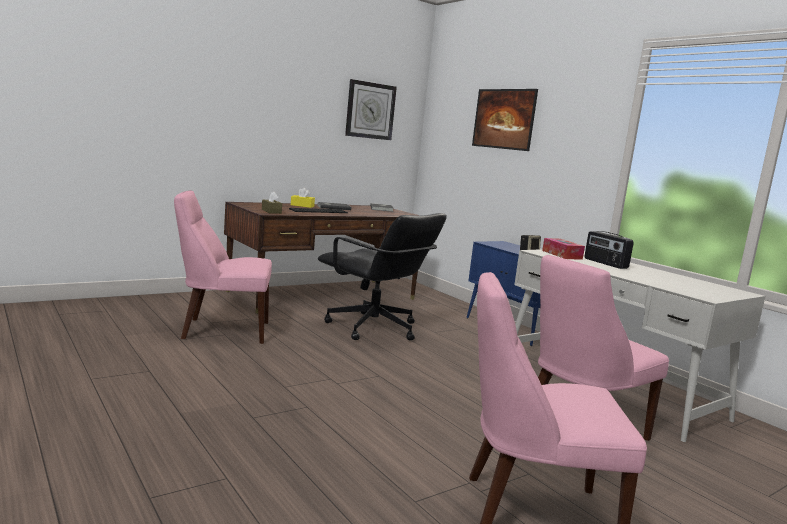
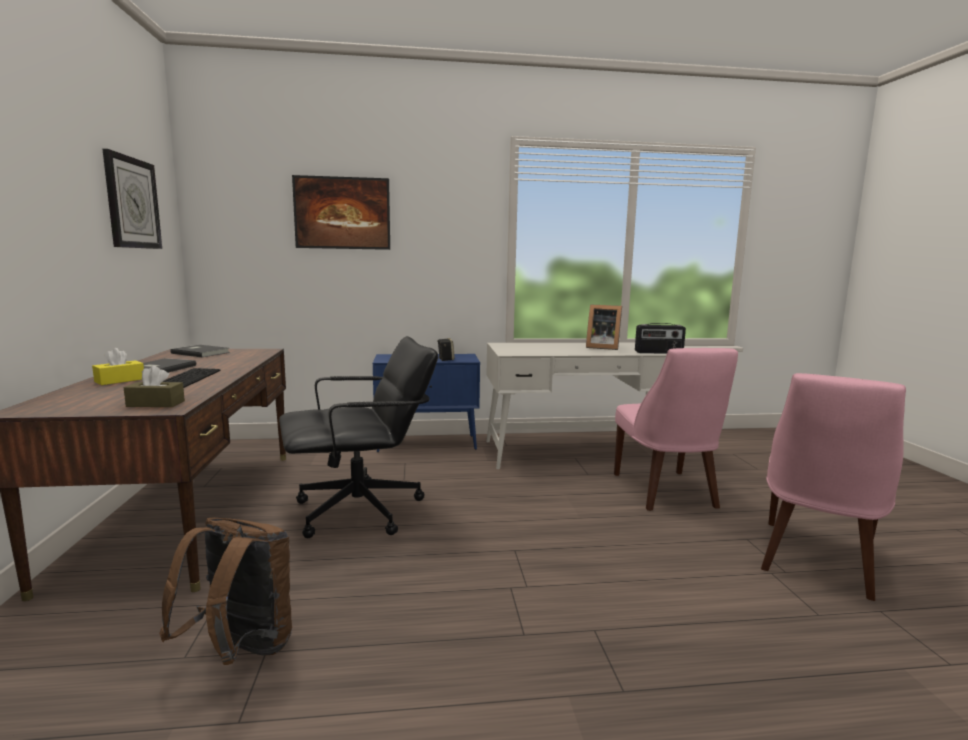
camera: 60 degrees left, 0 degrees up
(221, 330) = (241, 651): pink chair -> brown backpack
(561, 255) = (522, 350): tissue box -> none
(605, 263) = (558, 348): radio -> radio (659, 352)
(654, 275) = (601, 347): none -> picture frame

